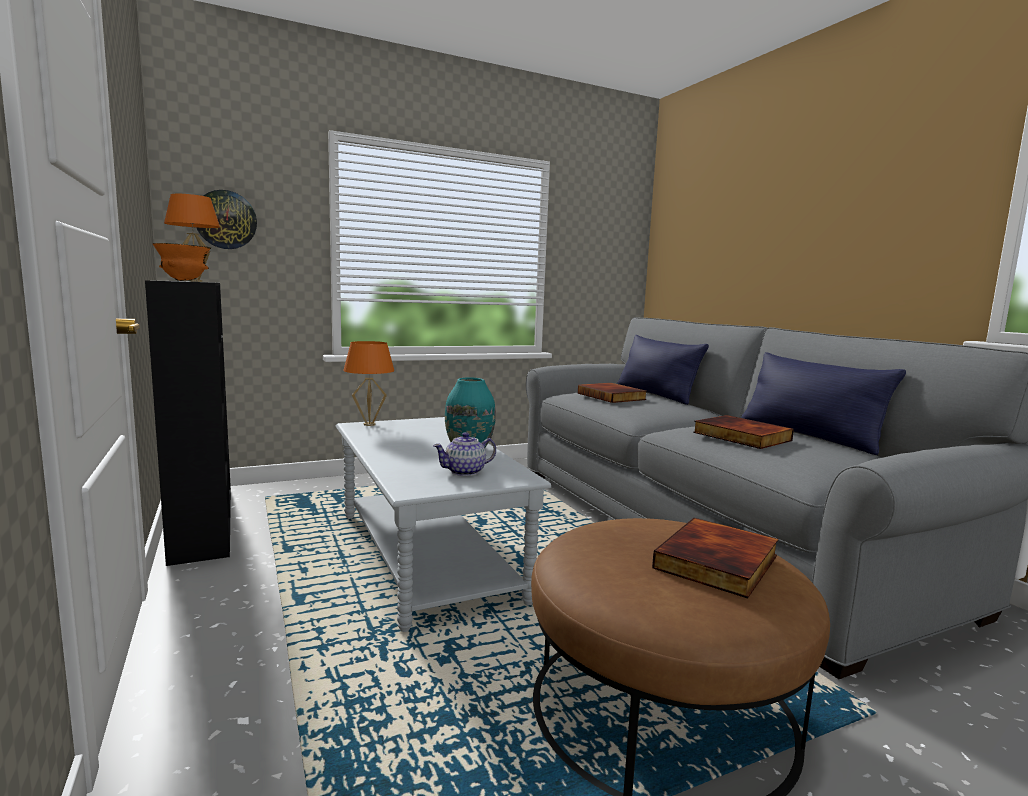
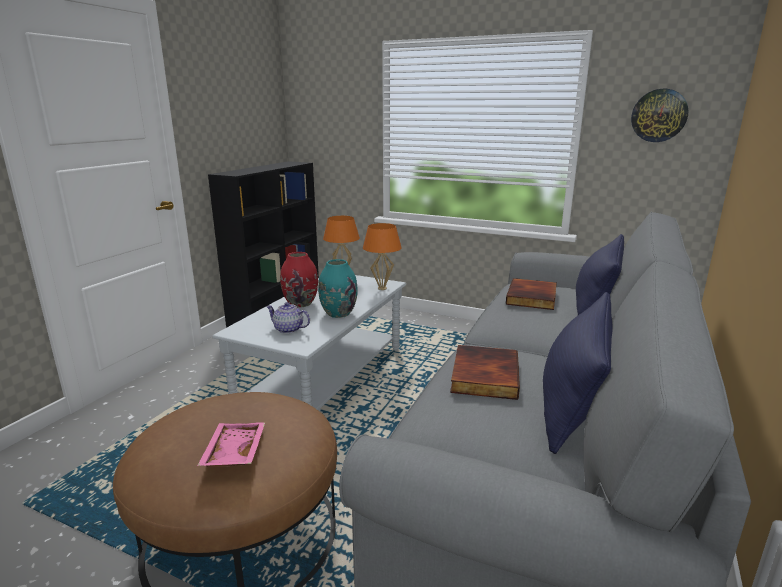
camera: 50 degrees right, 10 degrees up
(184, 281) = (251, 169): orange bowl -> none
(195, 281) = (288, 164): orange table lamp -> orange table lamp (382, 288)
(225, 220) = (320, 118): wall clock -> wall clock (659, 115)
(402, 452) = (301, 303): none -> red vase
(719, 563) = (233, 453): book -> pink tray

